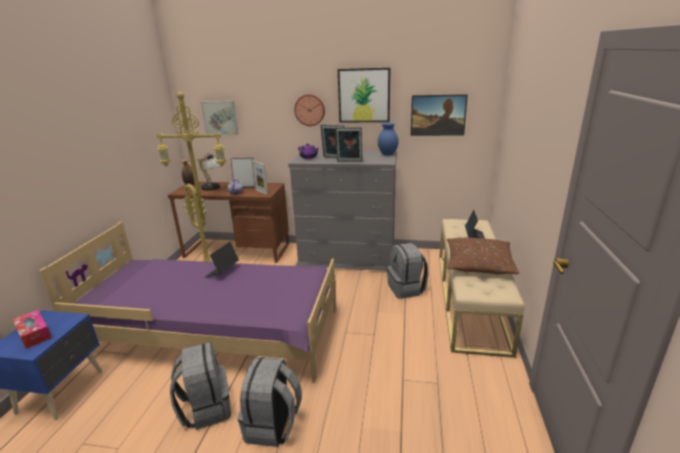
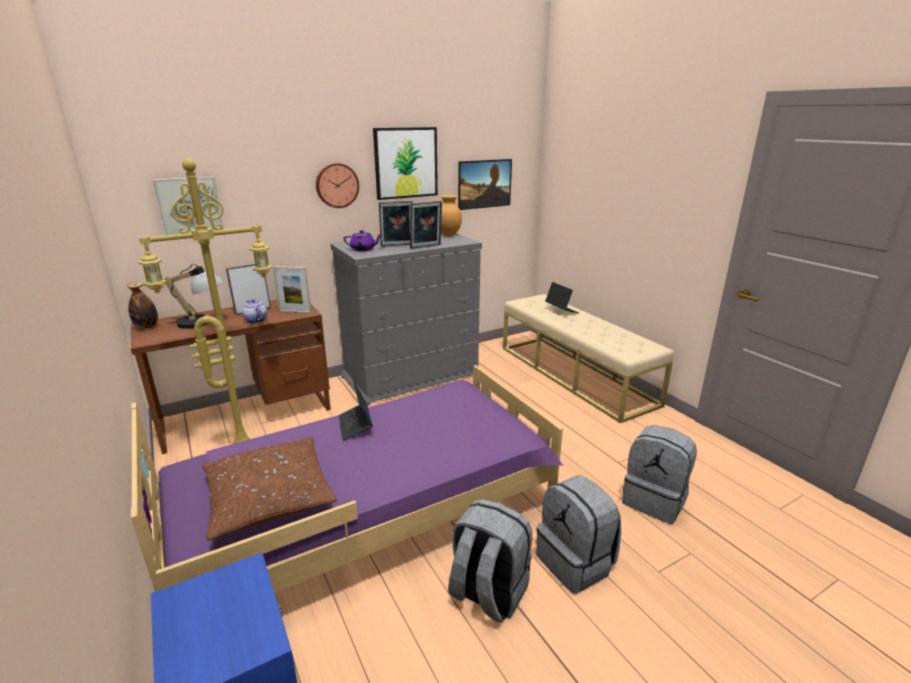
camera: 40 degrees left, 0 degrees up
(34, 334) = (214, 624): tissue box -> none
(387, 154) = (448, 234): blue vase -> brown vase
(406, 289) = (513, 385): grey backpack -> grey backpack (654, 500)
(479, 263) = (599, 331): brown pillow -> brown pillow (269, 496)

